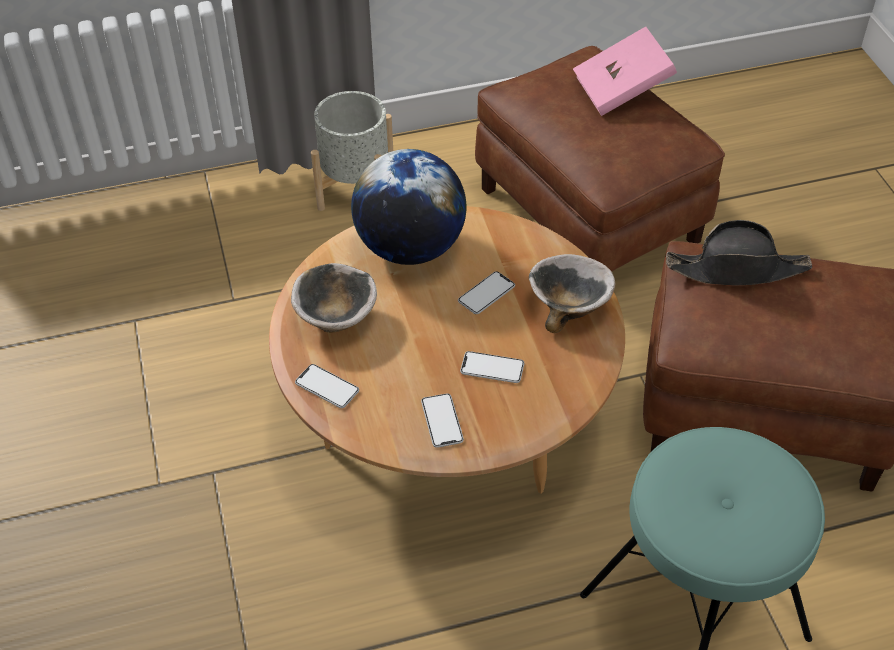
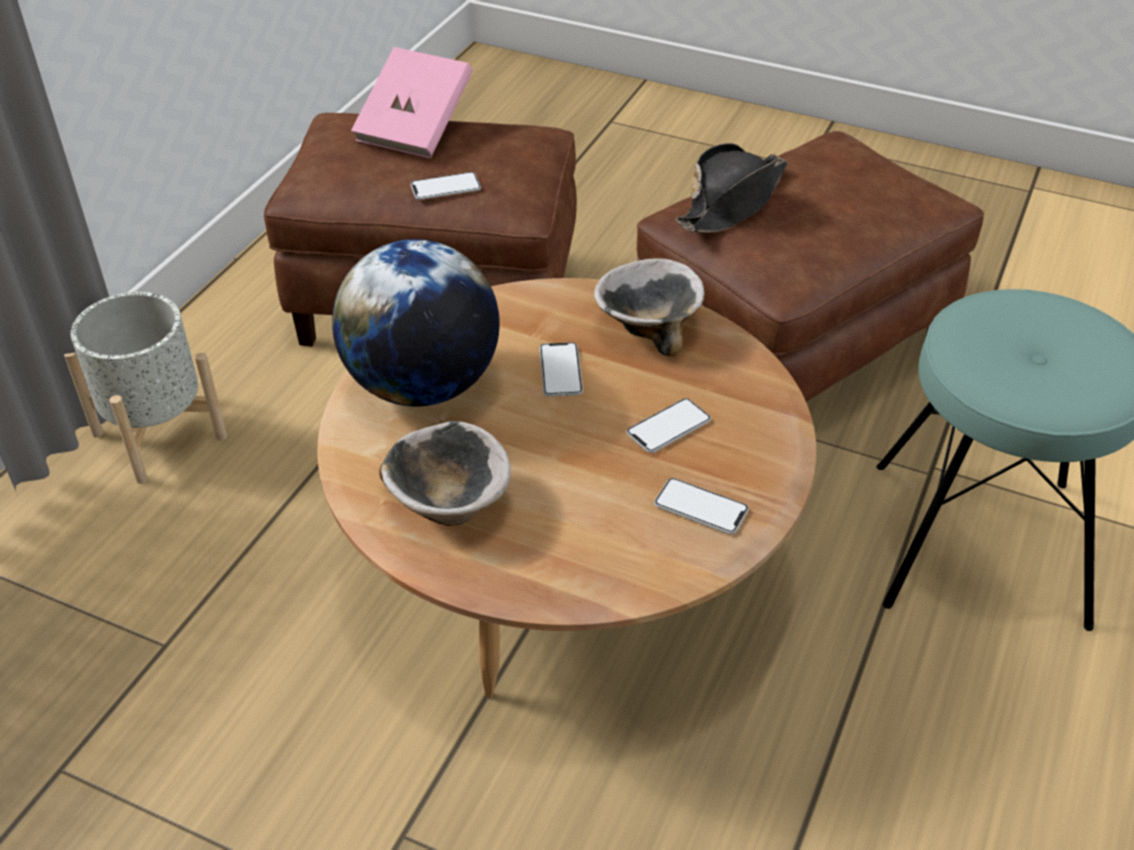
camera: 50 degrees left, 5 degrees down
(327, 387) = (546, 573): phone -> phone (445, 187)

